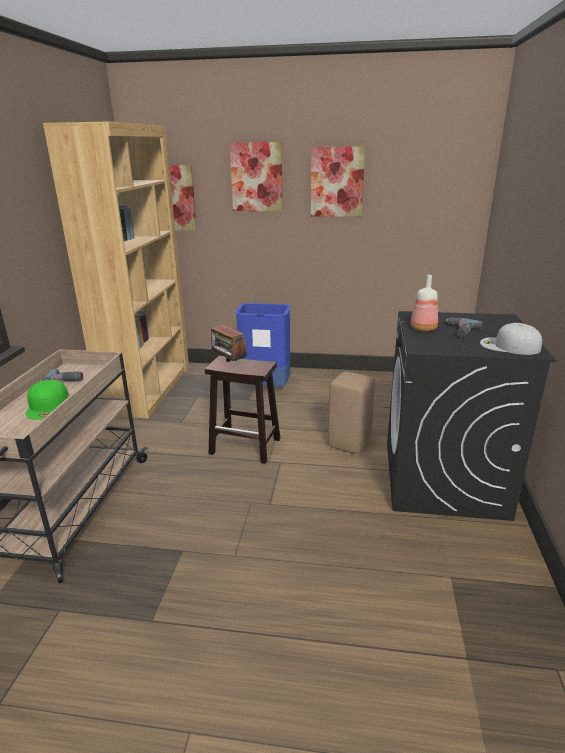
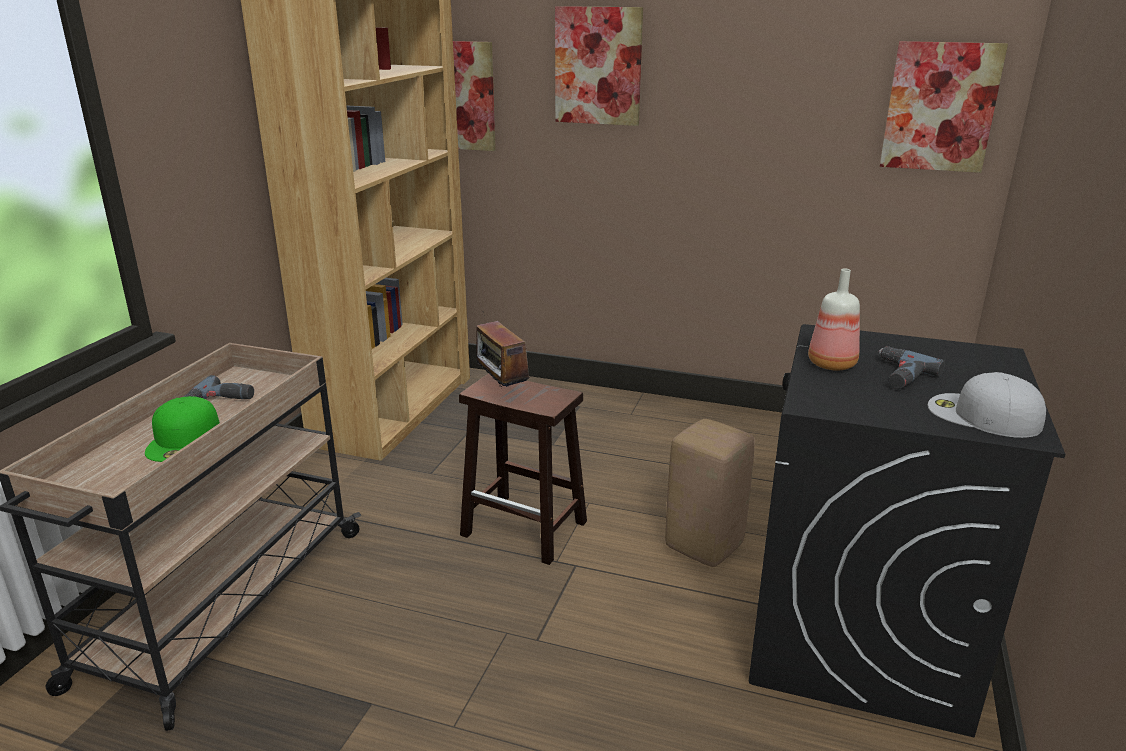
camera: 10 degrees right, 0 degrees up
(265, 388) = (587, 426): blue trash can -> none
(337, 182) = (736, 79): picture -> picture (940, 107)

